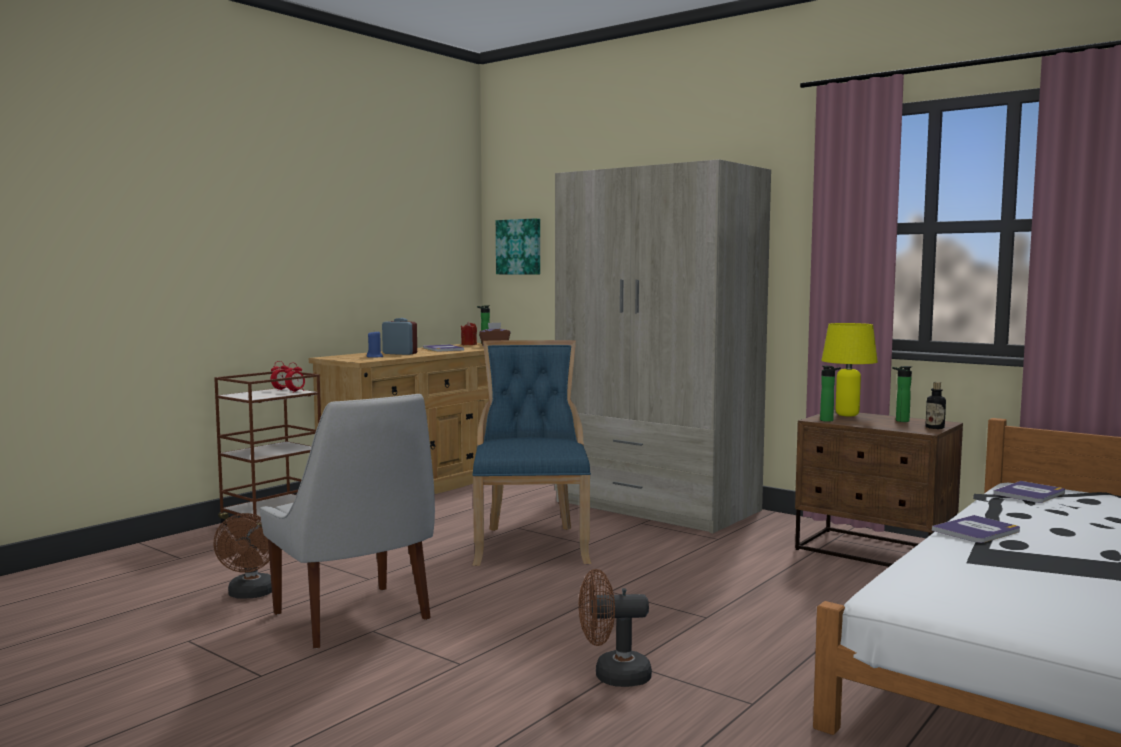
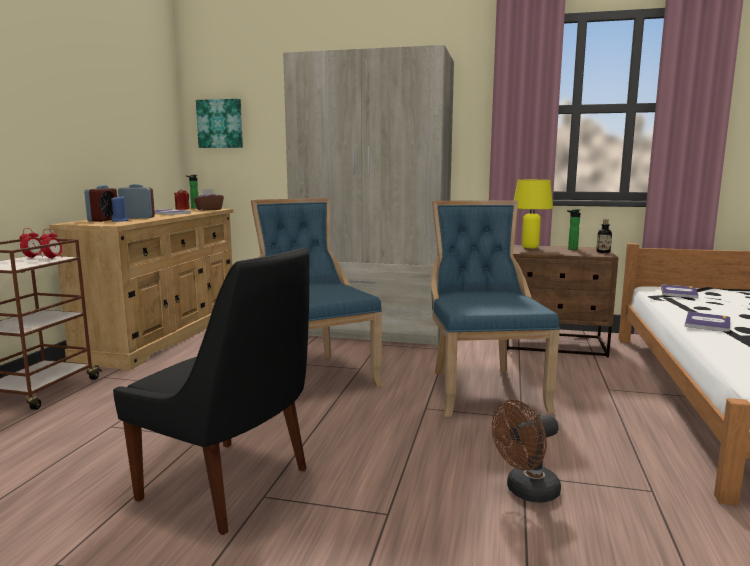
camera: 25 degrees left, 5 degrees up
(250, 594) = (85, 482): brown fan -> none
(354, 618) = (230, 486): white chair -> black chair
(363, 355) = (103, 220): none -> alarm clock
(701, 584) = (482, 389): none -> blue chair
(828, 420) = (530, 252): bottle -> none

